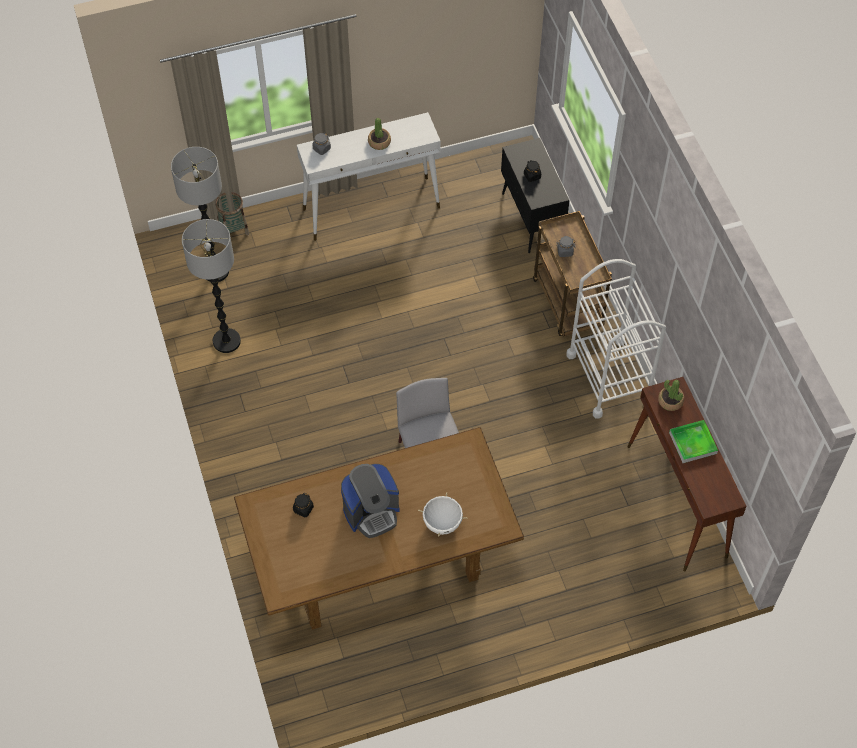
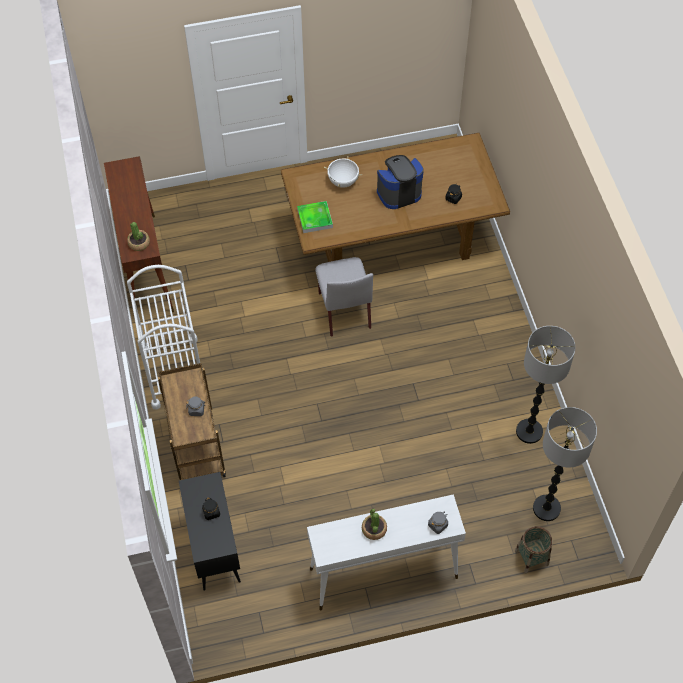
camera: 175 degrees left, 0 degrees up
(692, 443) = (130, 209): tray -> tray (315, 218)

